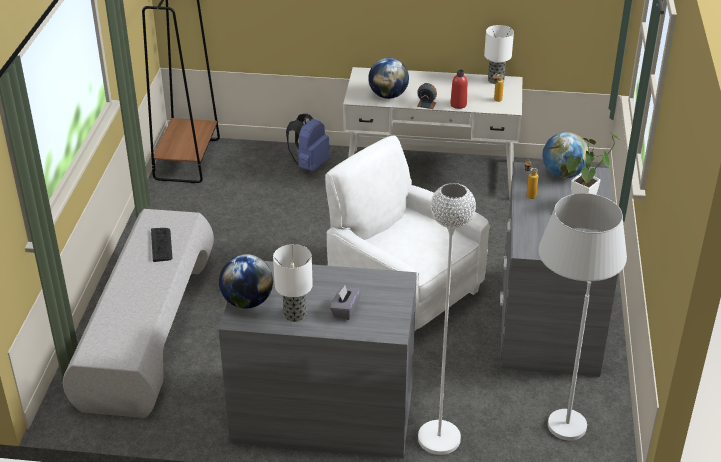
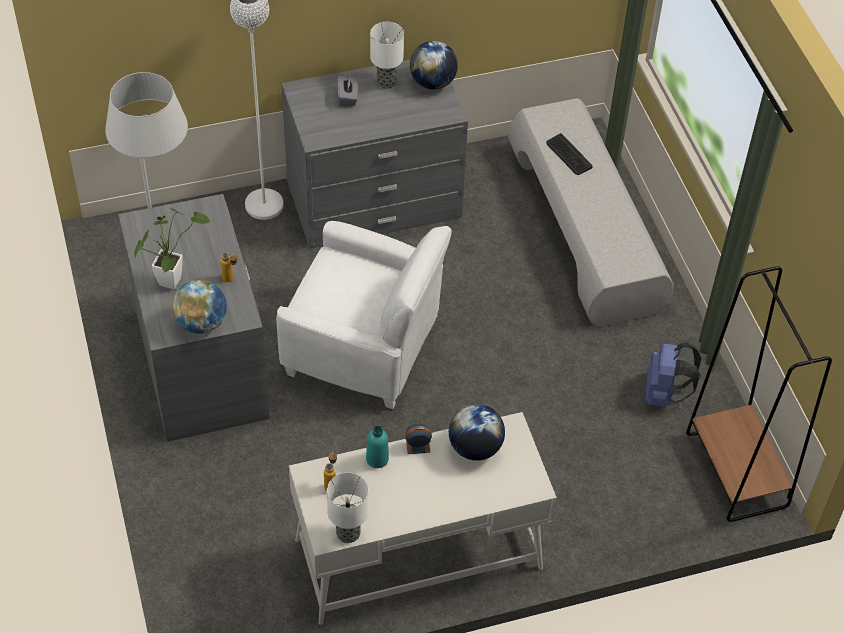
camera: 155 degrees right, 15 degrees up
(161, 245) = (607, 234): keyboard -> keyboard (568, 155)
(309, 165) = (580, 516): blue backpack -> blue backpack (664, 394)
(458, 104) = (377, 459): red bottle -> turquoise bottle

